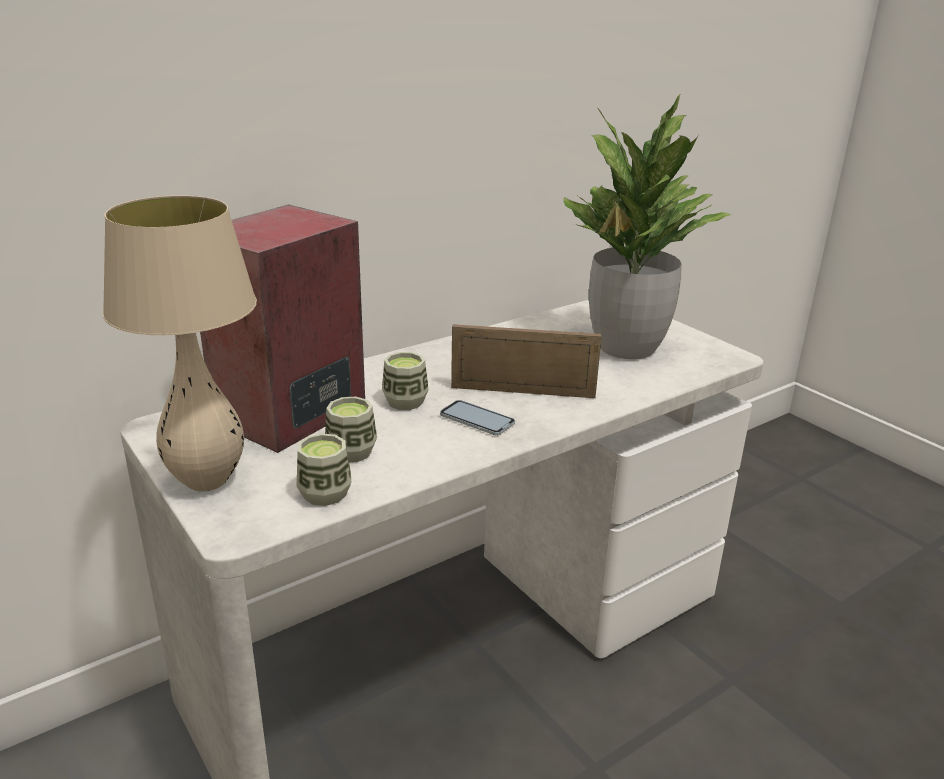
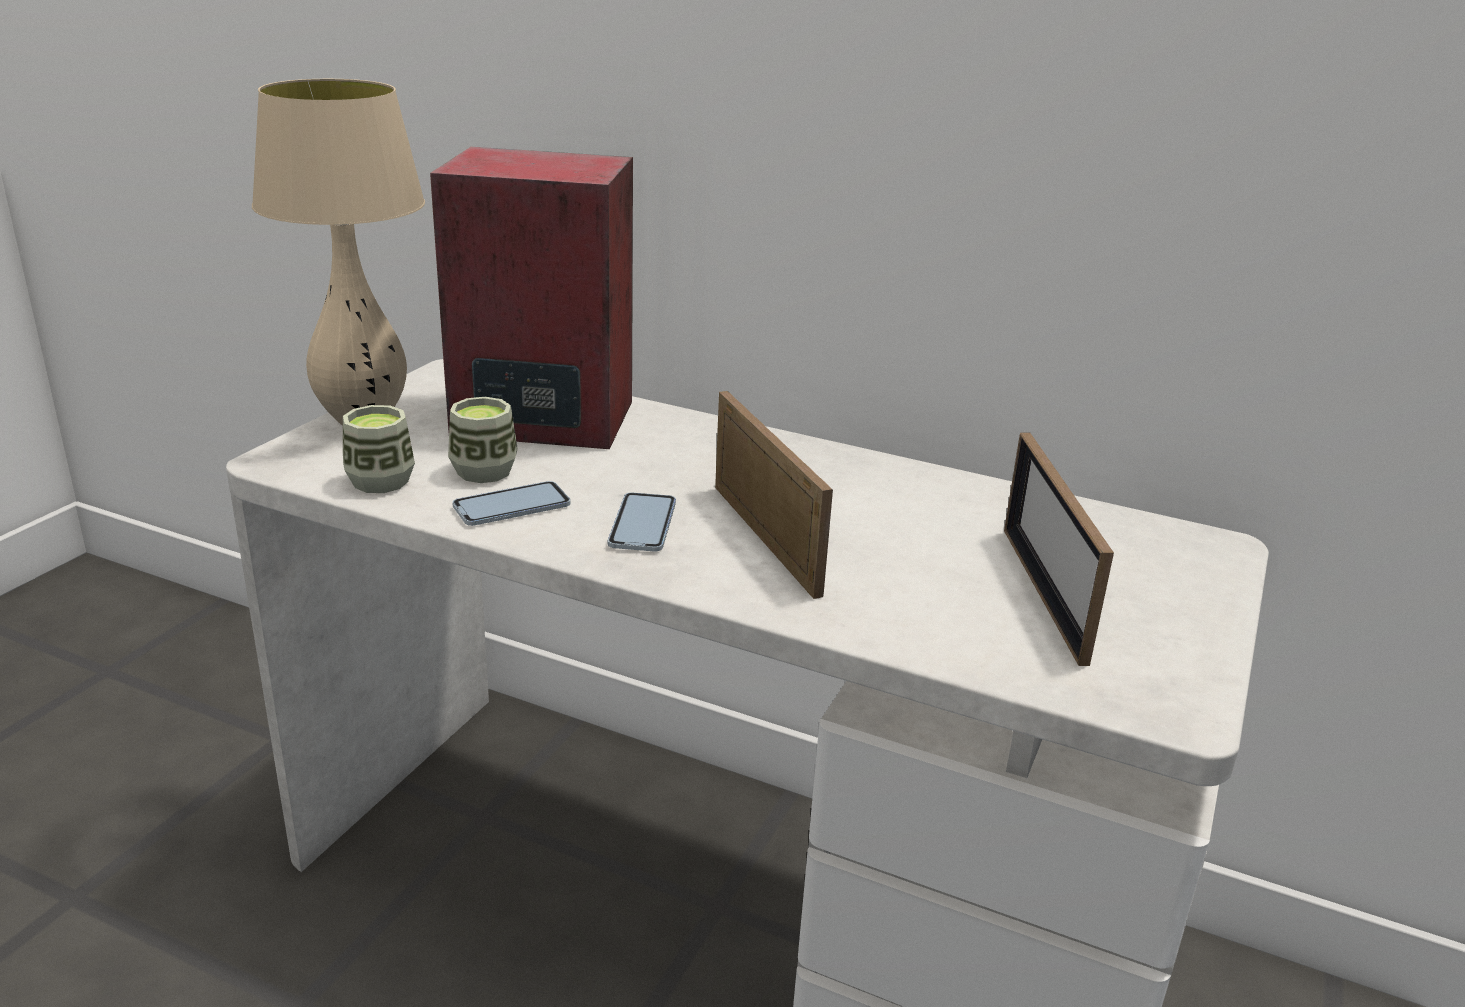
camera: 60 degrees right, 0 degrees up
(405, 402) = (641, 469): cup -> none
(413, 454) = (512, 506): none -> phone
(626, 348) = (1043, 592): potted plant -> picture frame

